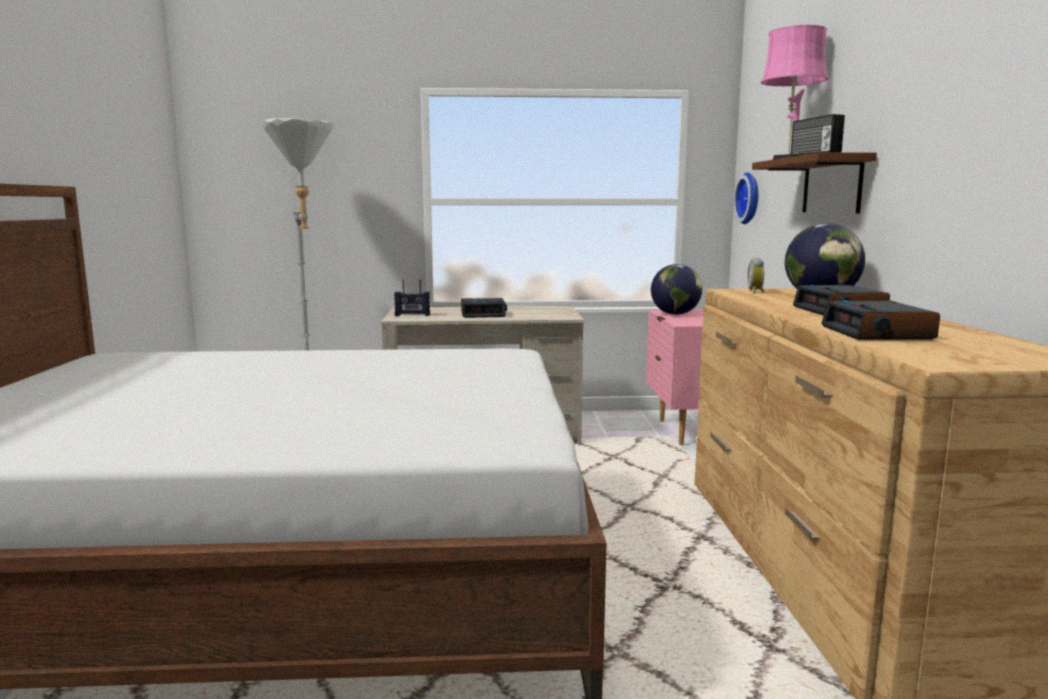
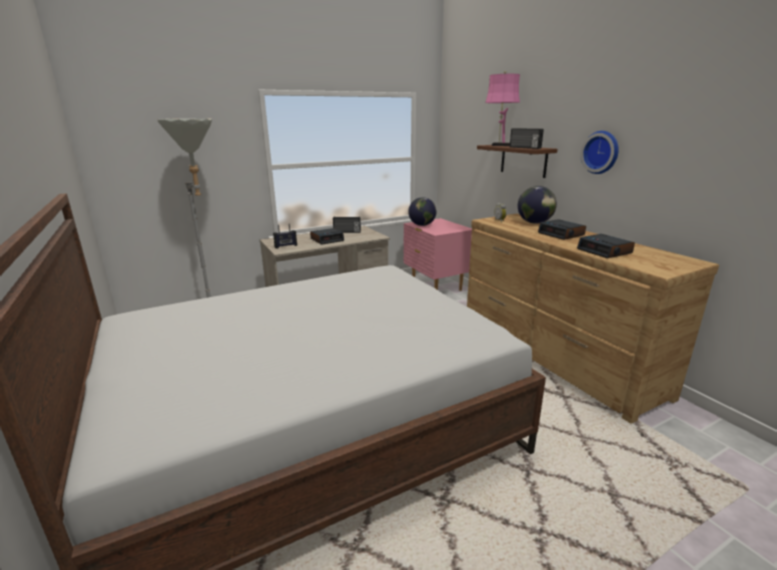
camera: 25 degrees left, 10 degrees up
(529, 309) = (347, 232): none -> radio
(750, 198) = (455, 157): wall clock -> wall clock (601, 152)

